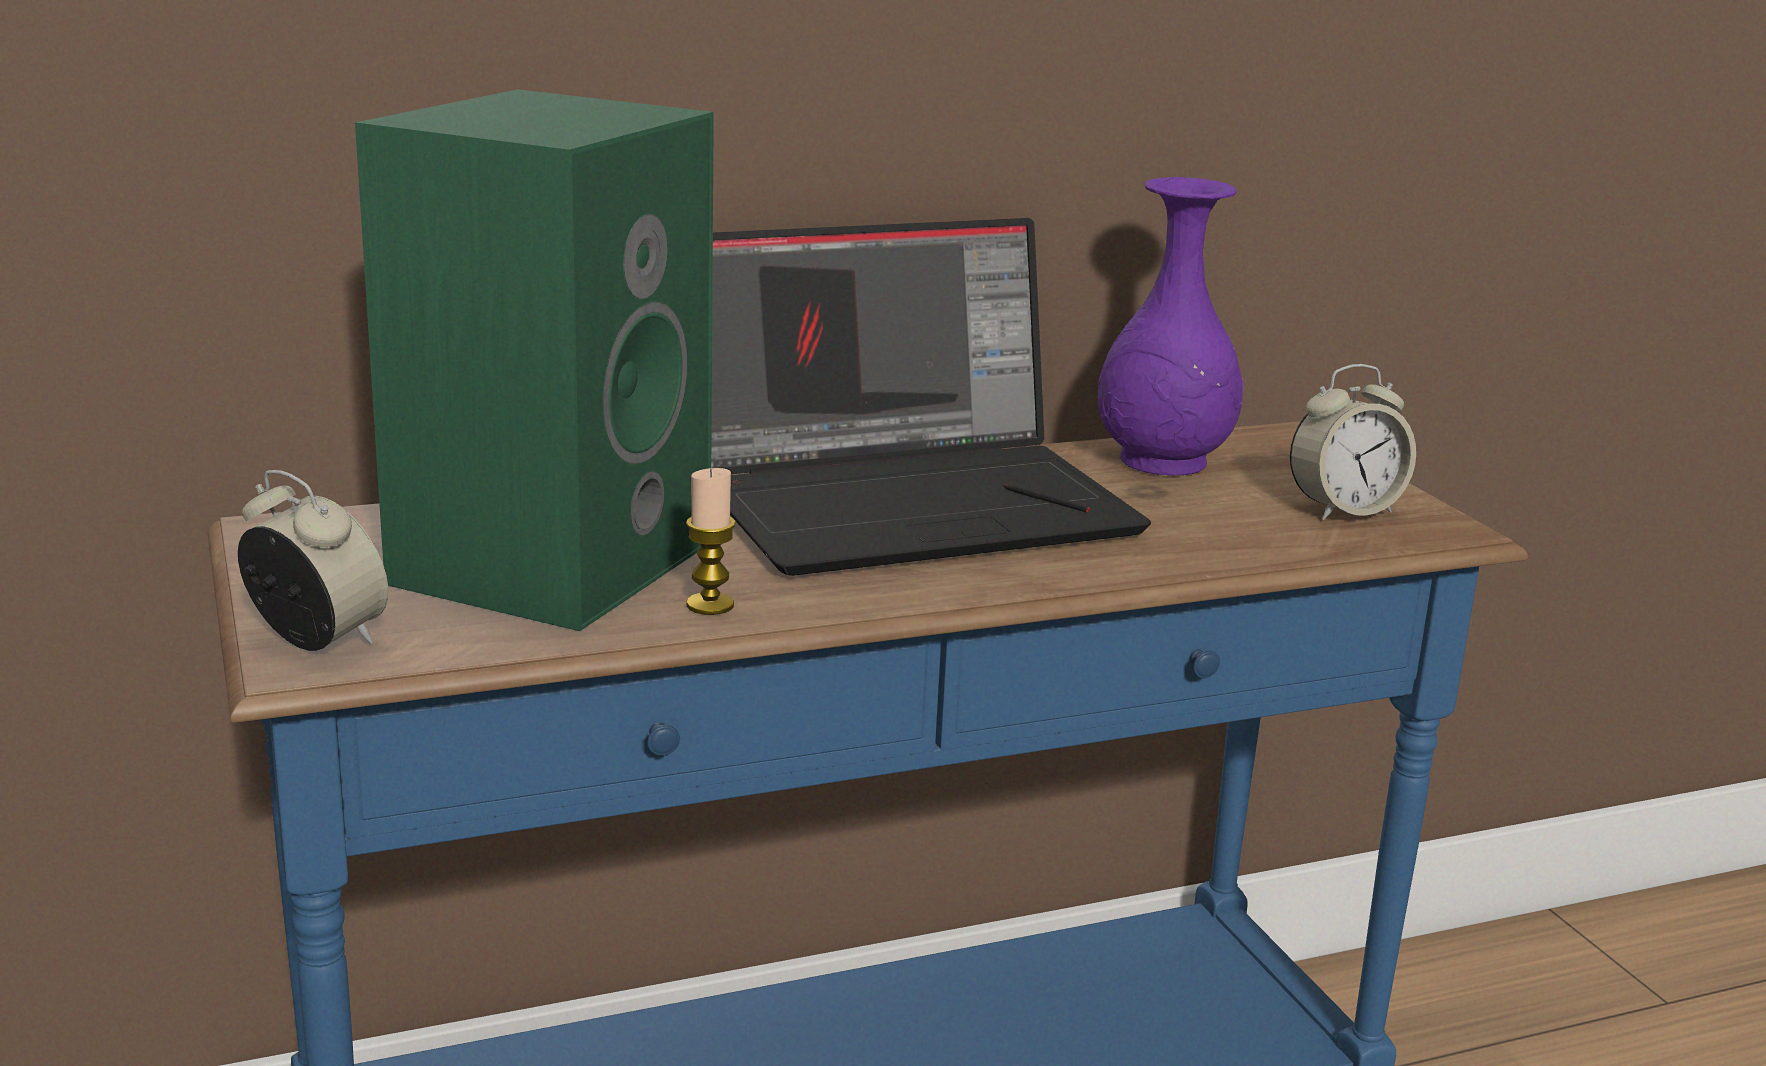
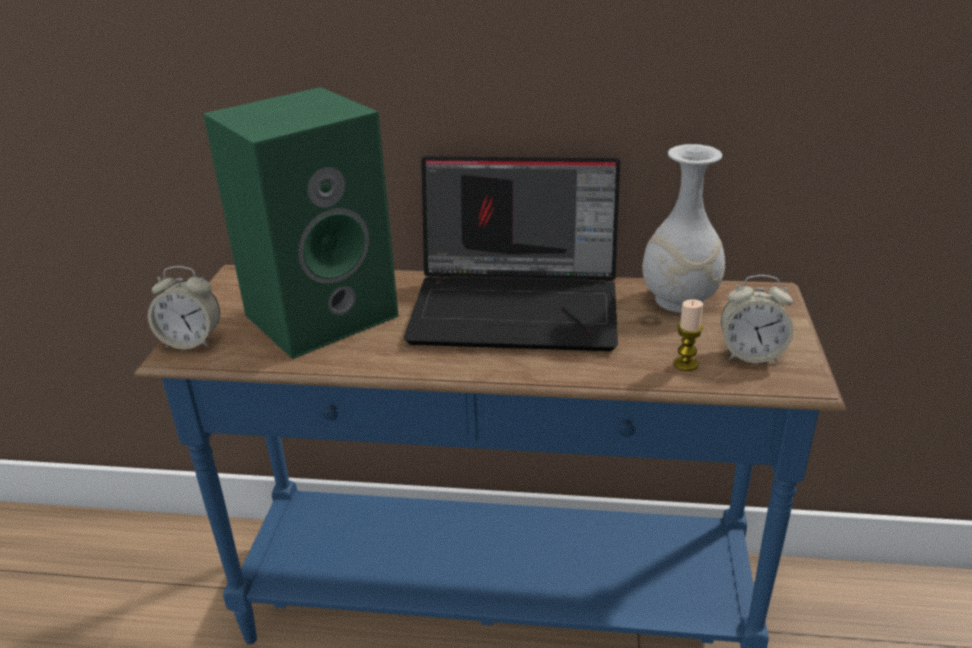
camera: 30 degrees right, 10 degrees up
(317, 640) = (191, 342): alarm clock -> alarm clock turned 120 degrees clockwise
(710, 605) = (360, 355): candle -> candle (685, 364)
(1161, 461) = (678, 300): purple vase -> white vase

